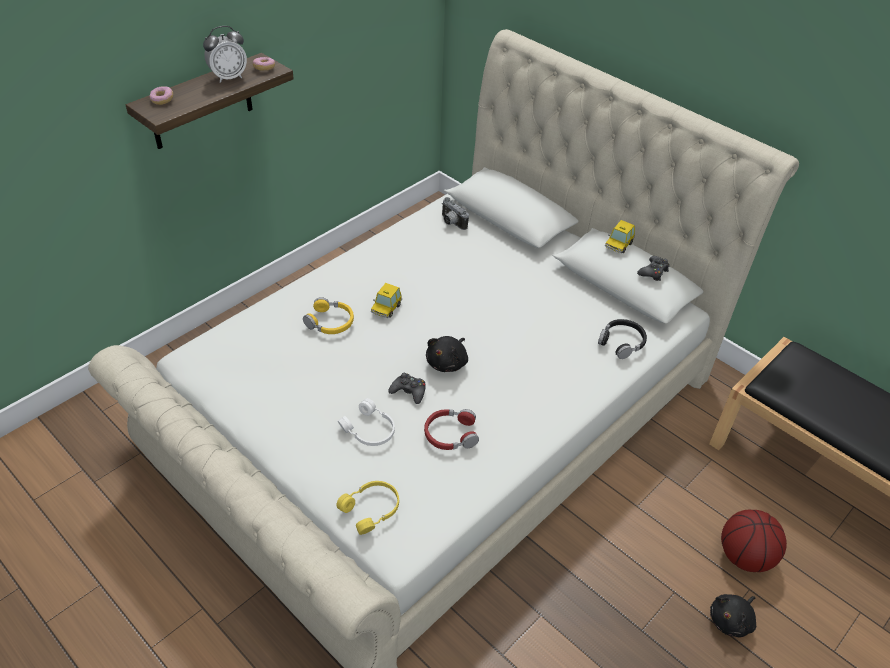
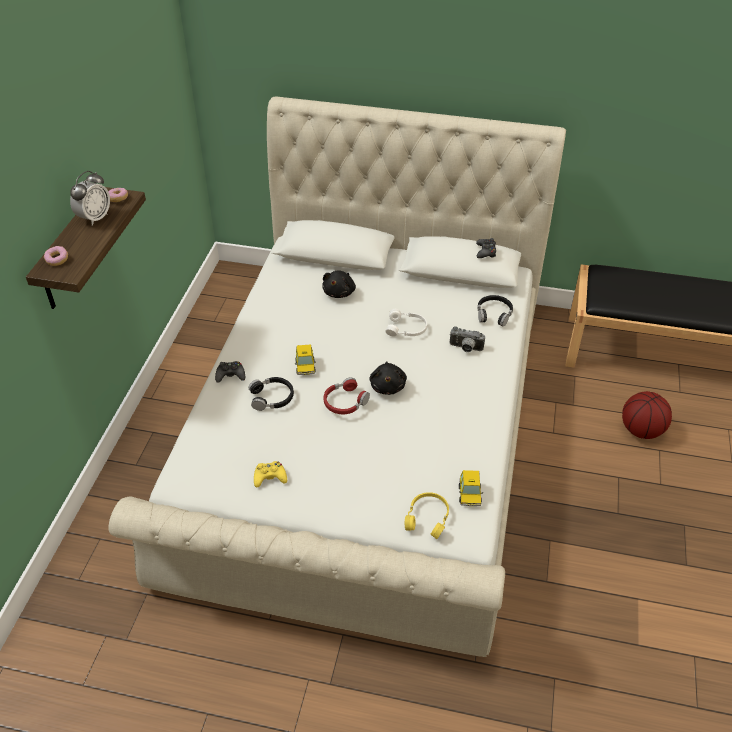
camera: 30 degrees left, 0 degrees up
(265, 393) = (270, 477): none -> yellow game controller
(330, 322) = (272, 398): yellow headphones -> black headphones
(369, 430) = (375, 464): white headphones -> white headphones (406, 329)
(409, 391) = (378, 421): black game controller -> black game controller (230, 375)
(450, 434) = (435, 437): red headphones -> red headphones (345, 402)
(451, 223) = (295, 277): camera -> camera (465, 348)
(618, 245) = (446, 241): toy car -> toy car (469, 495)
(731, 620) = (664, 476): black plush toy -> black plush toy (339, 292)

